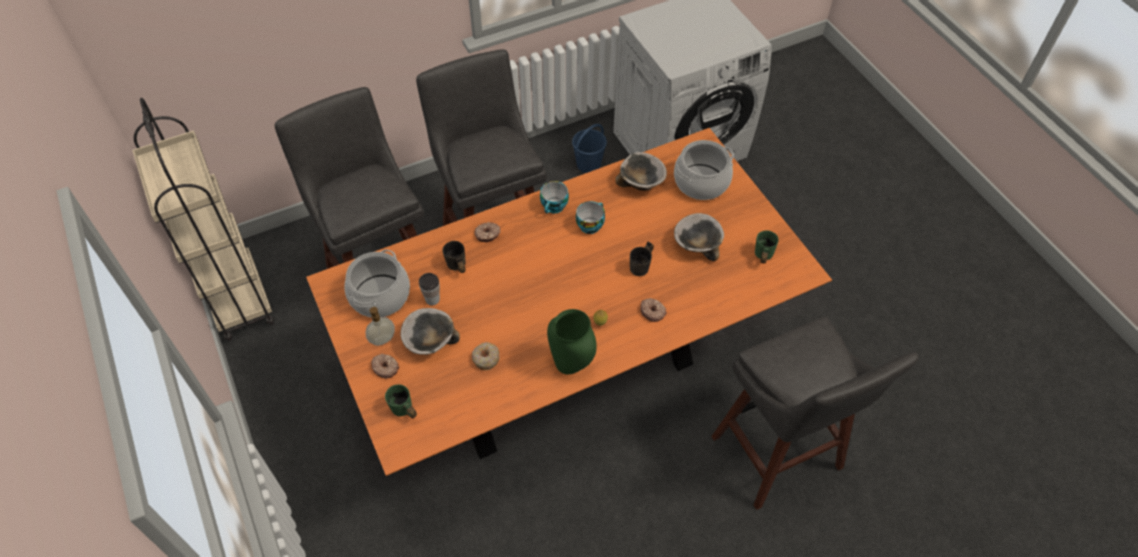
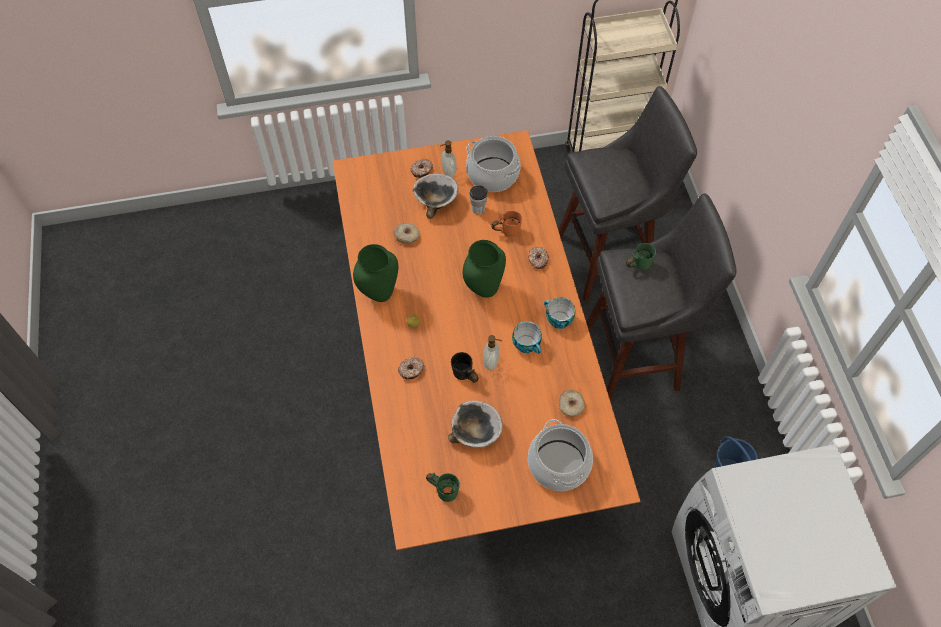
camera: 105 degrees right, 5 degrees up
(403, 413) = (378, 176): green mug -> green mug (637, 264)
(455, 268) = (506, 230): grey mug -> orange mug
(538, 272) = (484, 290): none -> green vase
(619, 249) = (491, 362): none -> soap dispenser
(641, 183) = (571, 405): bowl -> donut
(778, 457) = (322, 543): grey stool -> none

